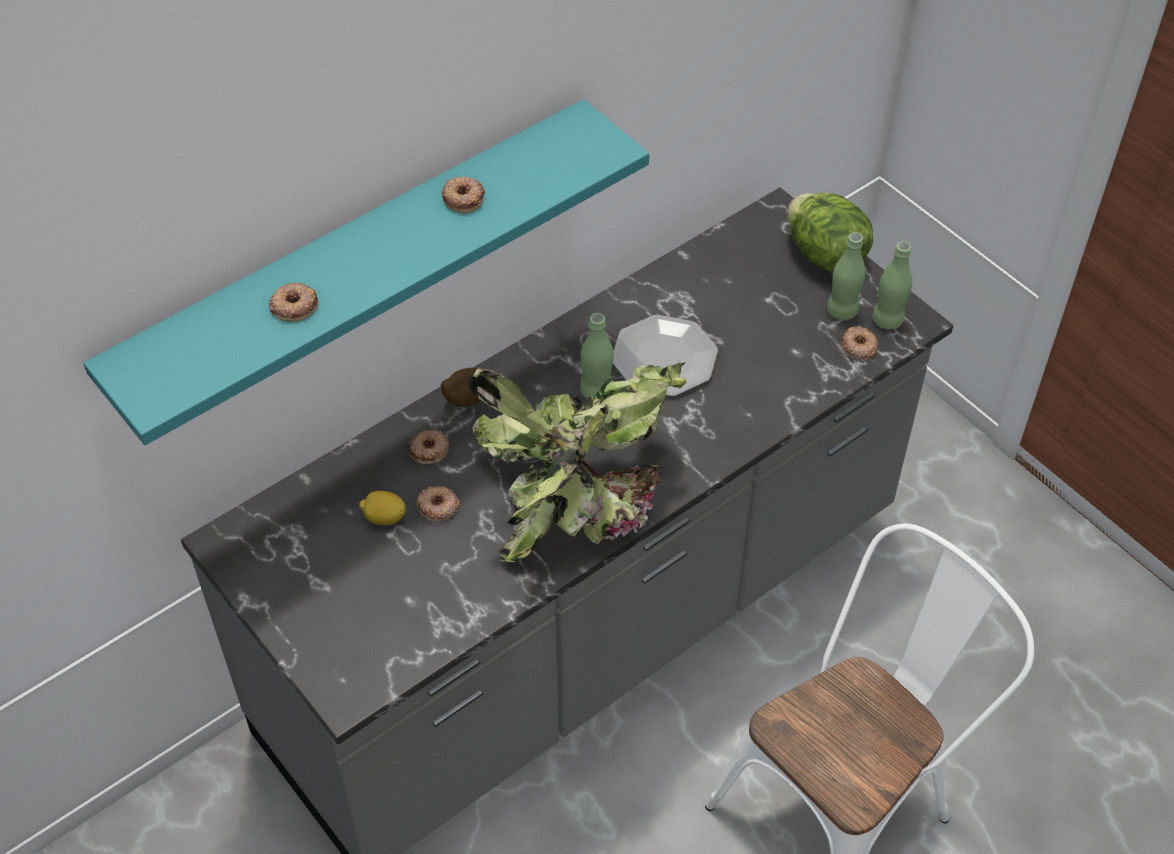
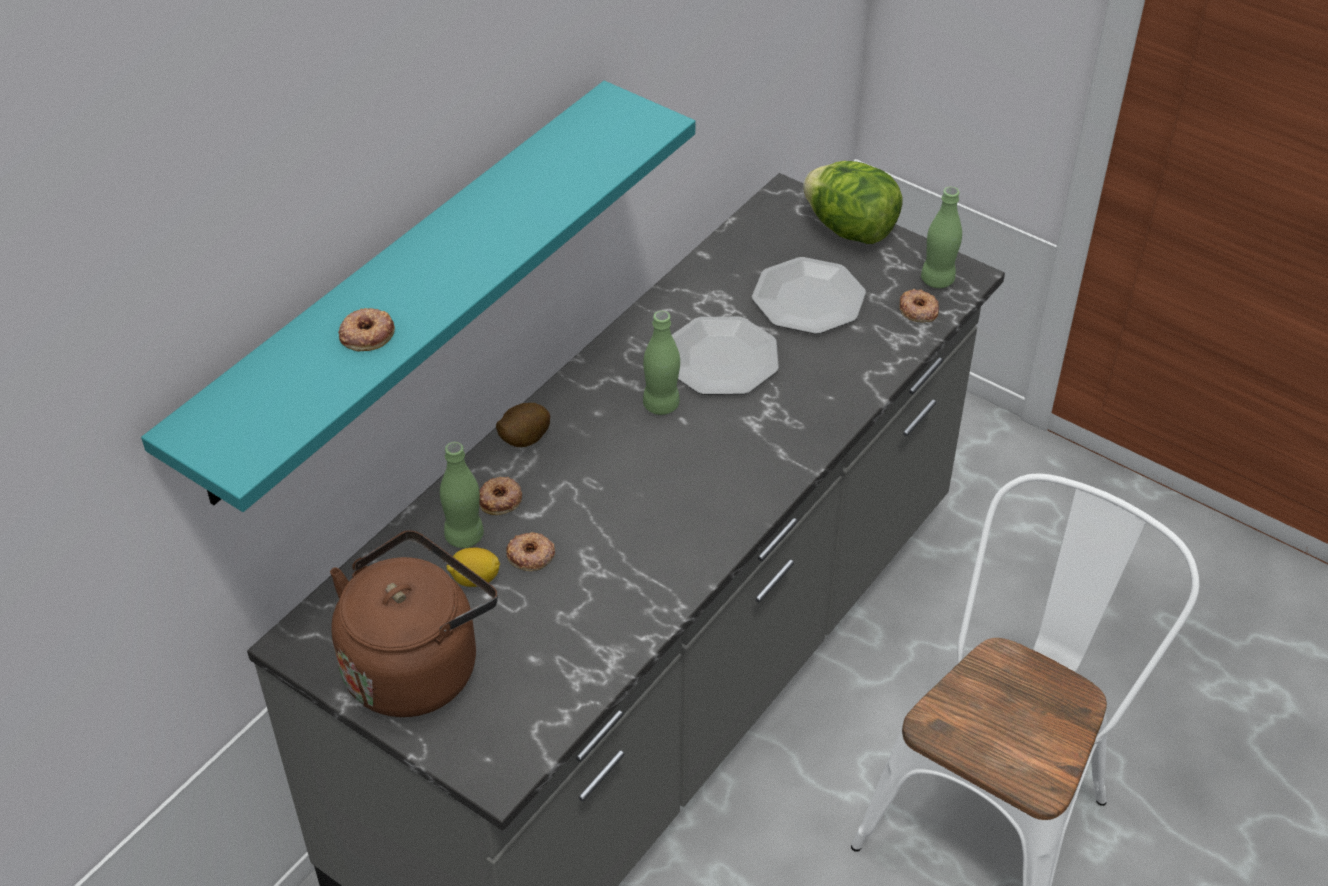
camera: 15 degrees left, 5 degrees down
(312, 583) = (416, 664): none -> brown kettle
(463, 198) = (514, 195): donut -> none
(578, 499) = (681, 517): potted plant -> none
(762, 316) = (808, 299): none -> plate
(842, 311) = (888, 279): green bottle -> green bottle (464, 536)

